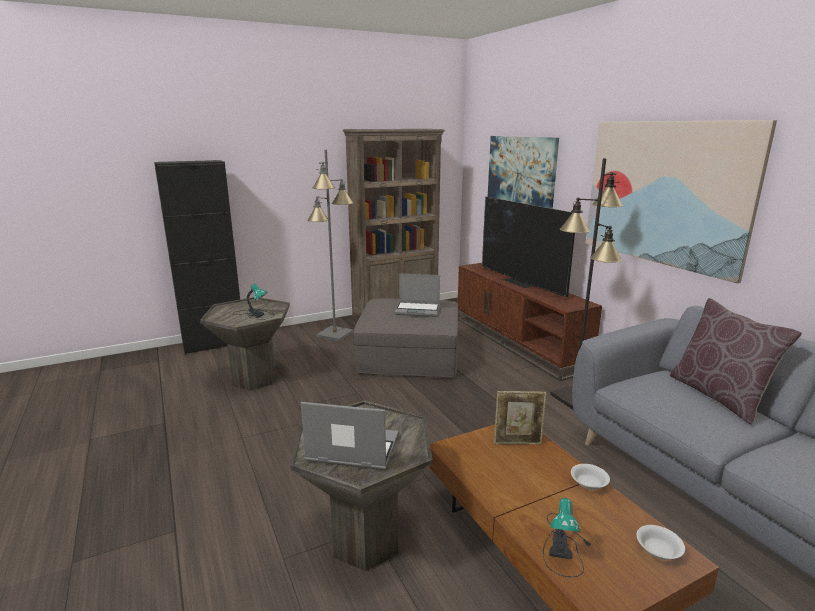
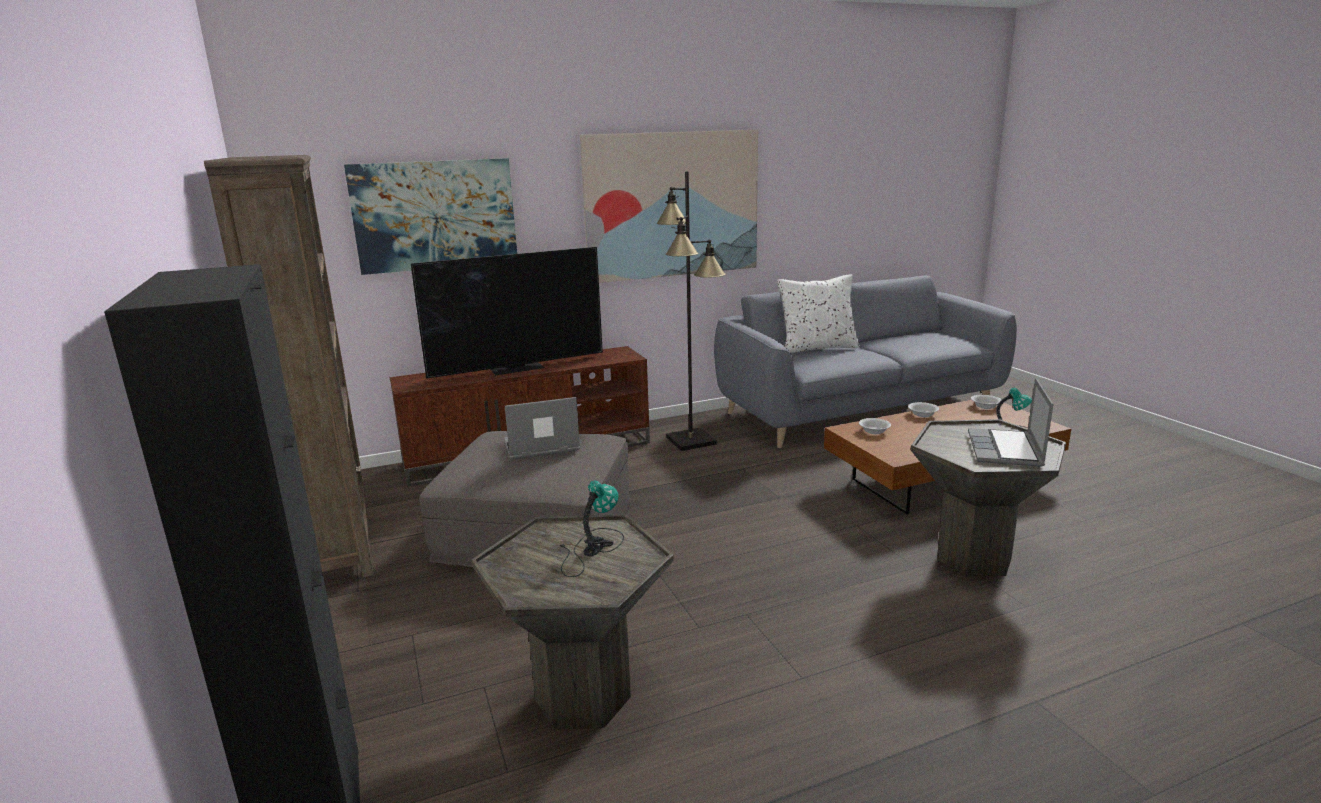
camera: 85 degrees left, 0 degrees up
(334, 334) = (390, 610): grey floor lamp -> none
(418, 310) = (540, 446): laptop -> laptop turned 120 degrees counterclockwise
(517, 442) = (873, 431): picture frame -> white bowl
(719, 396) = (817, 348): brown pillow -> white pillow

